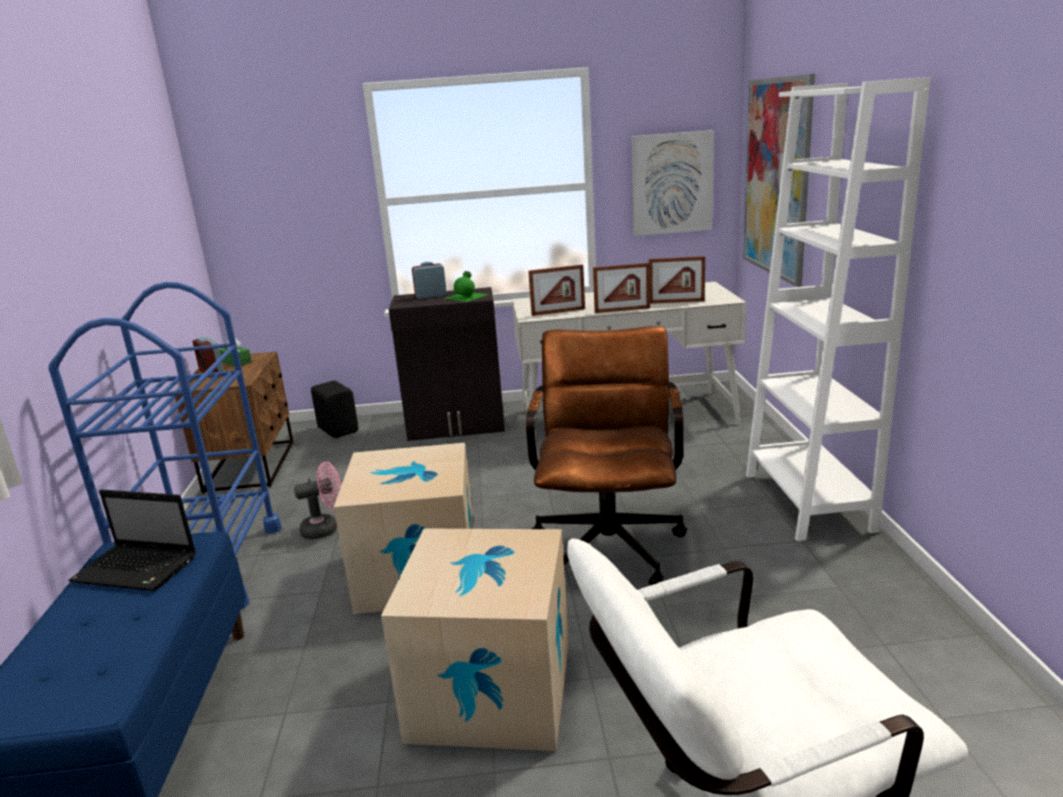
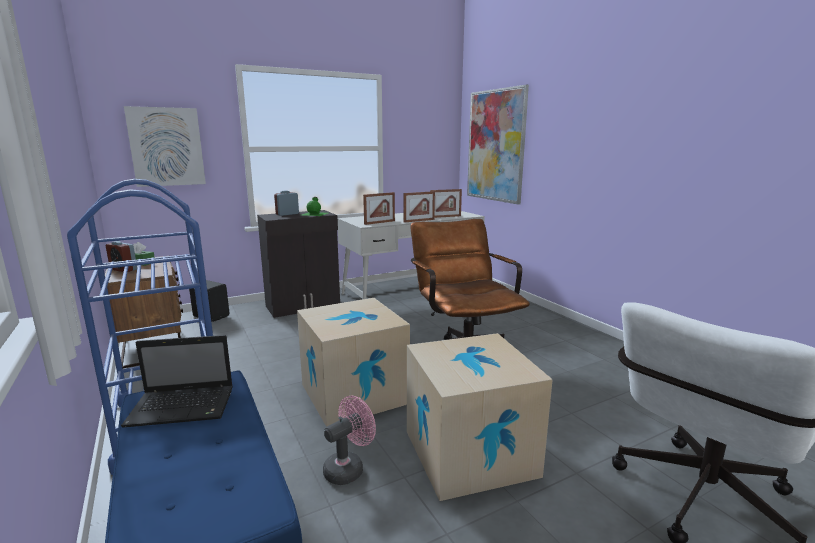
camera: 25 degrees left, 5 degrees down
(325, 529) = (255, 378): pink fan -> pink fan (348, 468)
(671, 183) = (425, 150): picture -> picture (166, 147)
(807, 501) = (550, 322): white bookcase -> none

